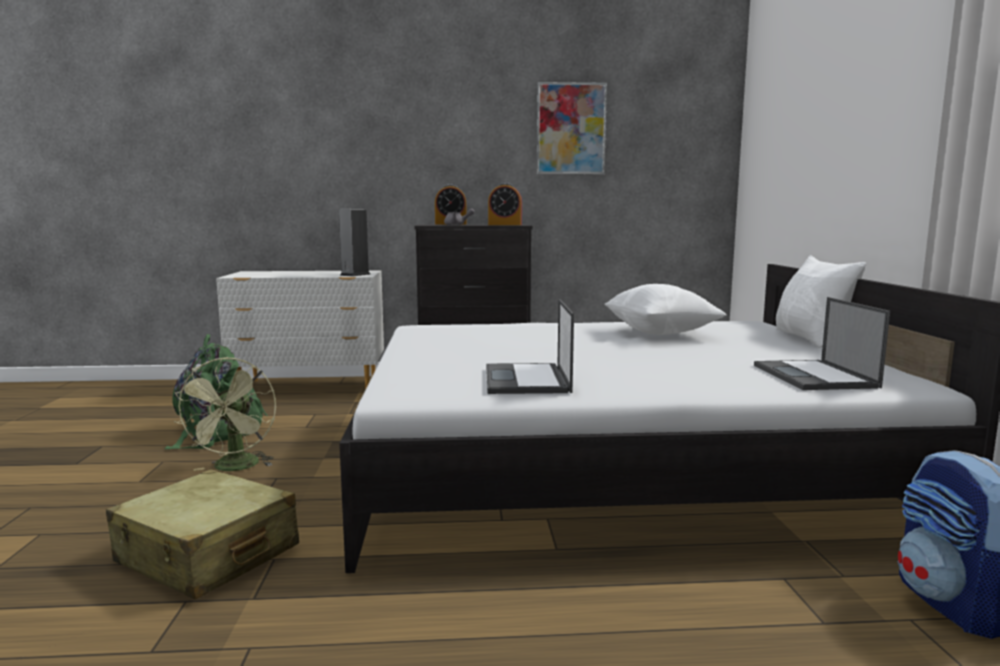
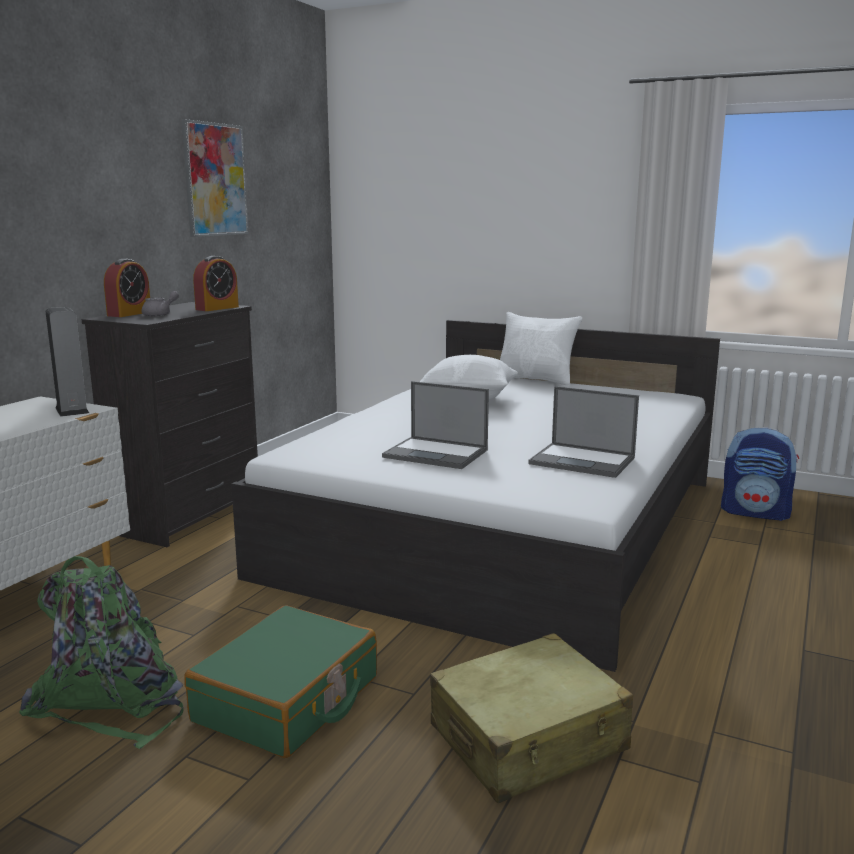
camera: 60 degrees left, 5 degrees up
(235, 468) = (288, 700): green fan -> green suitcase
(815, 376) = (642, 405): laptop -> laptop (437, 454)

